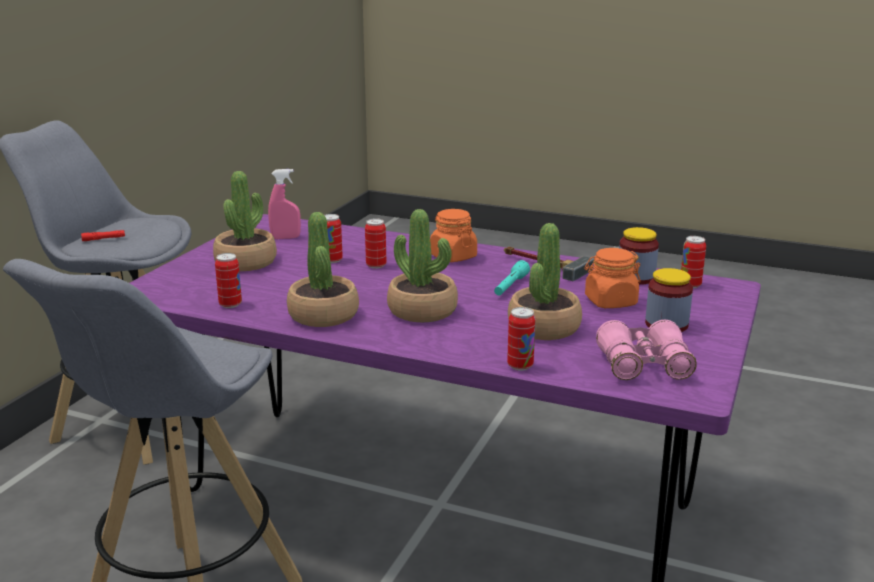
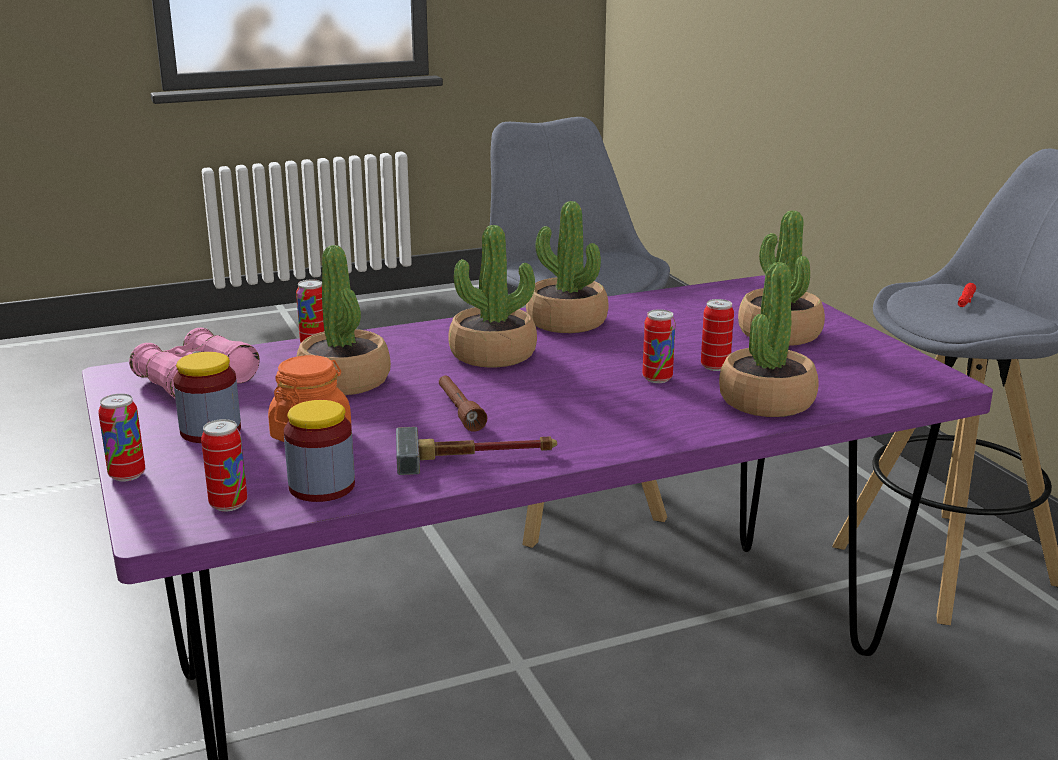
camera: 135 degrees right, 0 degrees up
(230, 304) = (662, 302): can -> can (127, 475)
(285, 238) = (846, 371): pink spray bottle -> none
(361, 240) = (766, 401): none -> potted plant
(452, 256) = (610, 423): orange jar -> none
(510, 286) = (459, 411): turquoise flashlight -> brown flashlight

